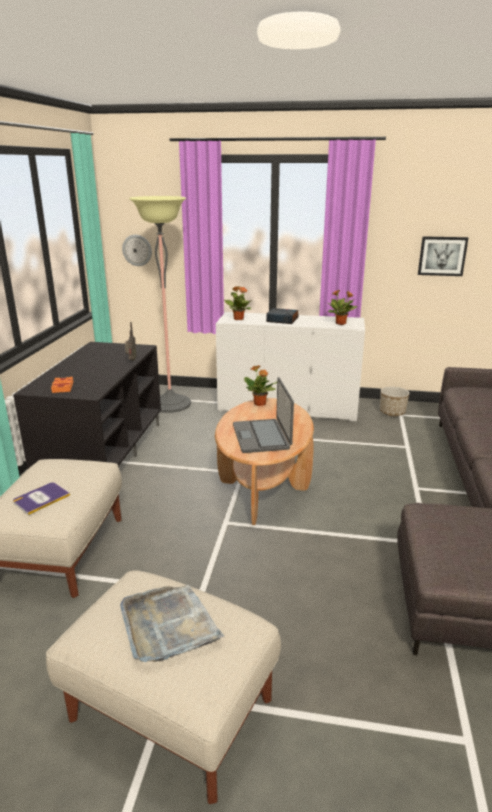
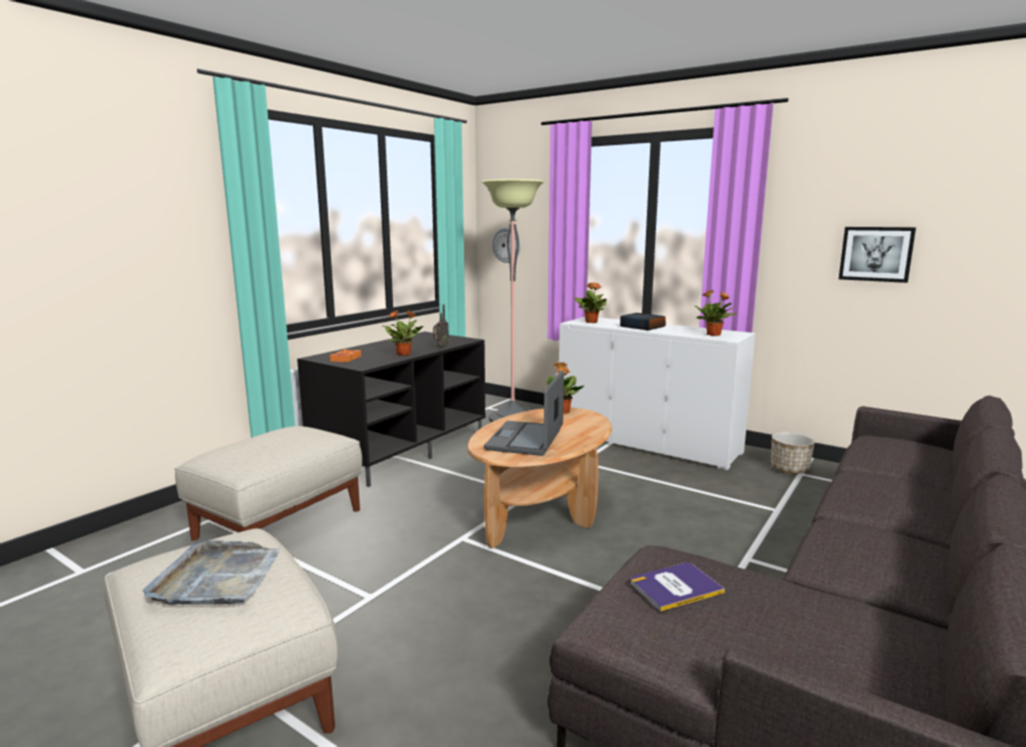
camera: 25 degrees right, 10 degrees down
(41, 498) = (250, 451): book -> book (675, 587)
(110, 373) = (404, 354): none -> potted plant

